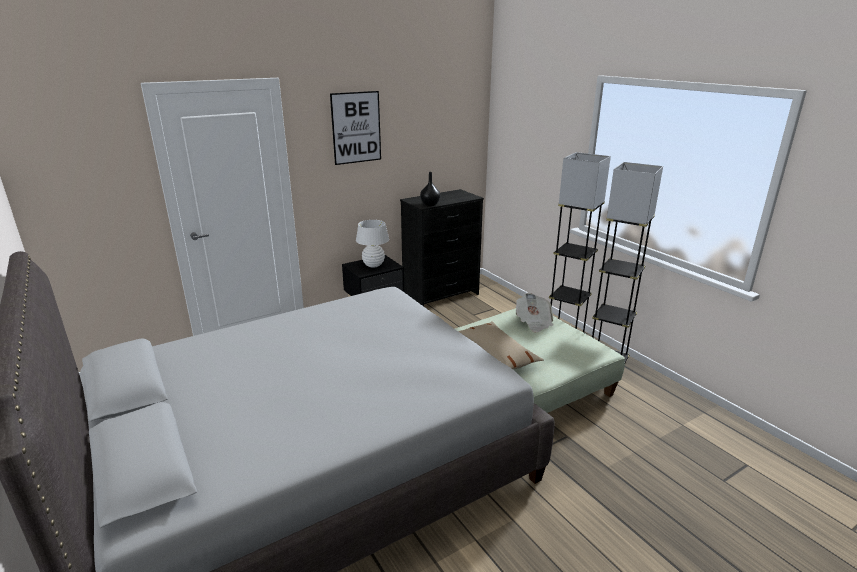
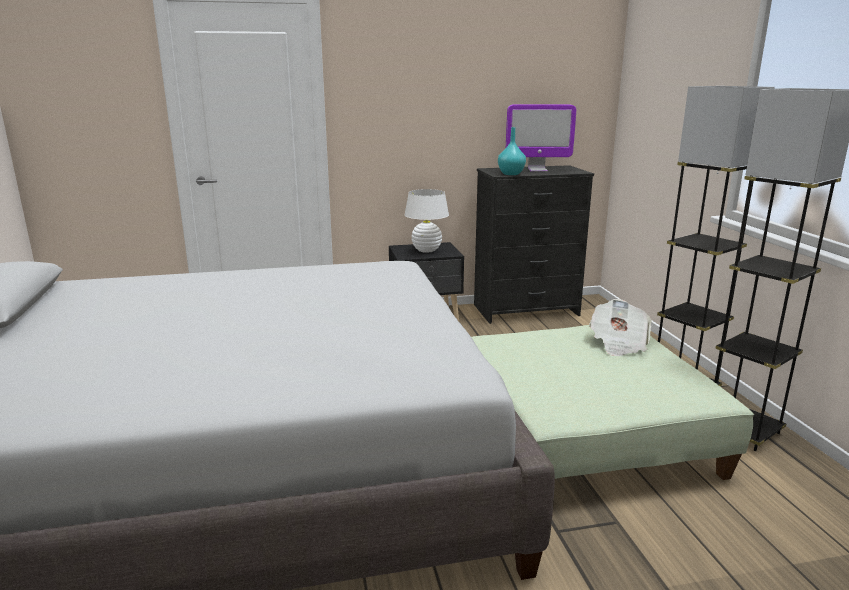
camera: 20 degrees right, 5 degrees down
(356, 127) = (420, 64): picture -> none
(430, 204) = (511, 174): black vase -> turquoise vase
(444, 197) = (537, 170): none -> monitor
(498, 353) = (534, 372): beige pillow -> none

